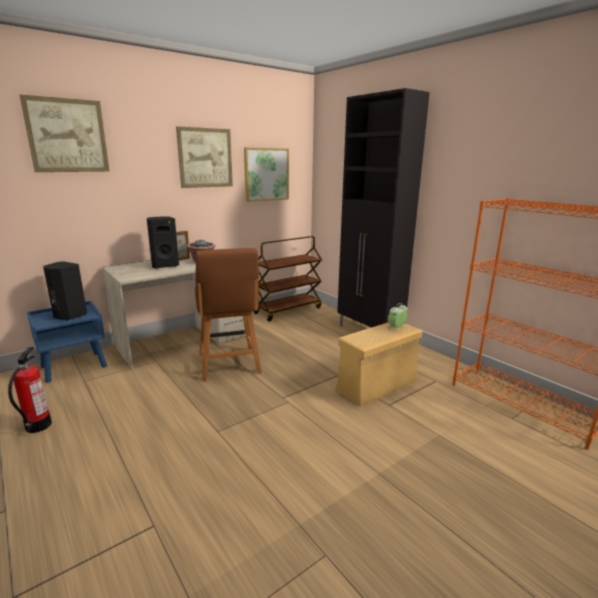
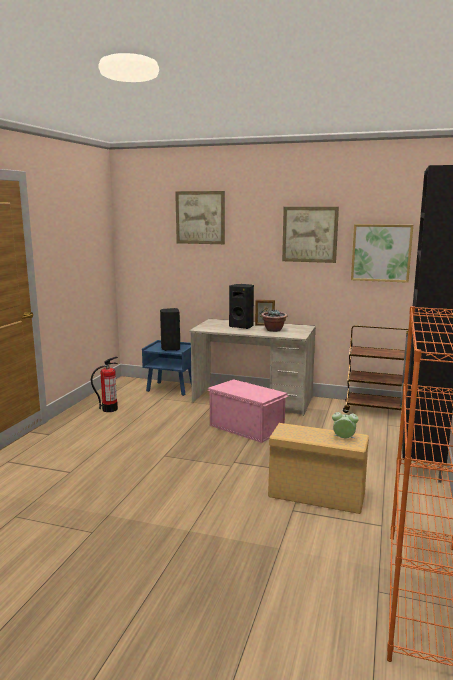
camera: 55 degrees right, 5 degrees down
(229, 365) = (247, 427): brown chair -> pink storage box

